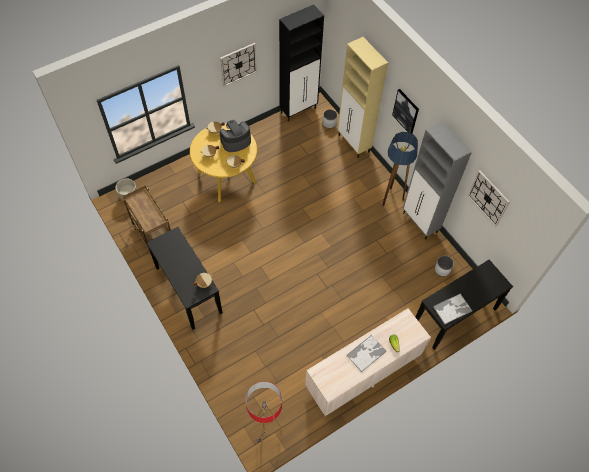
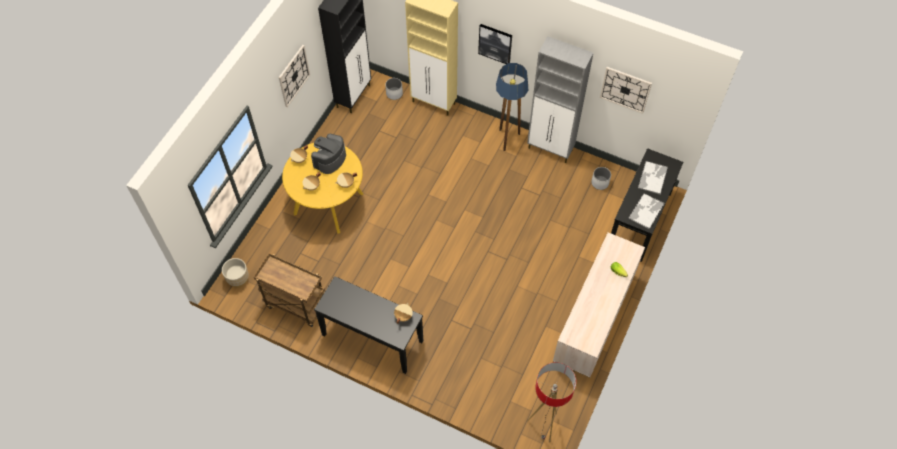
camera: 30 degrees left, 0 degrees up
(366, 353) = (600, 294): tray -> tray (652, 177)

